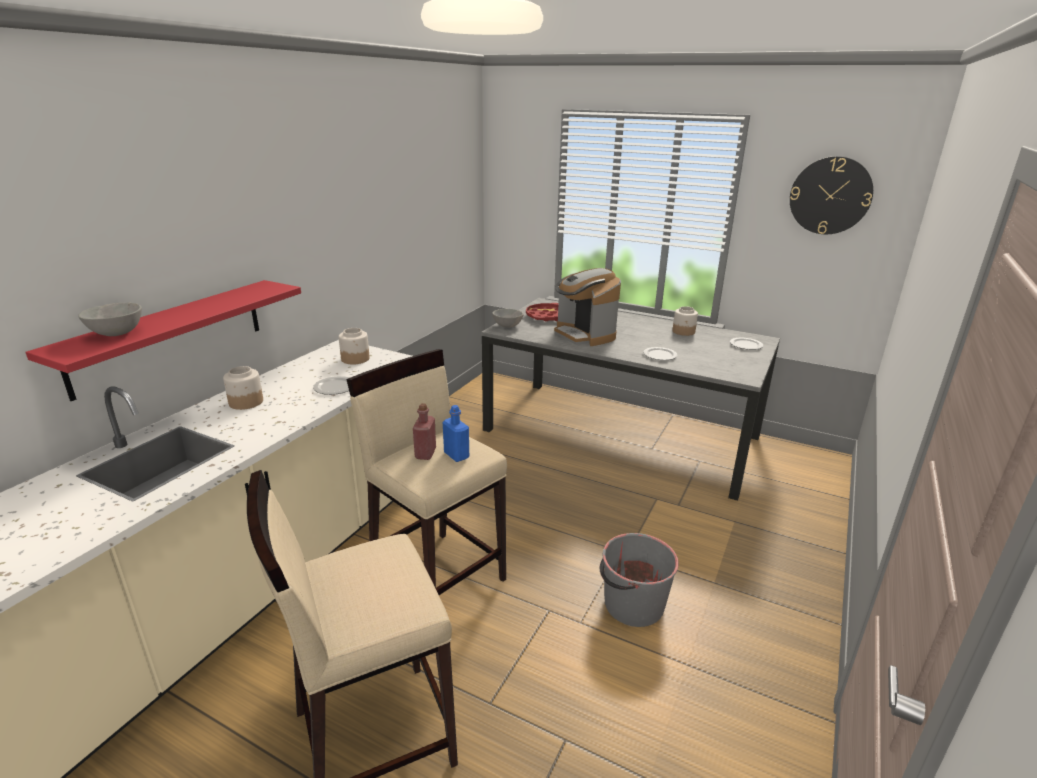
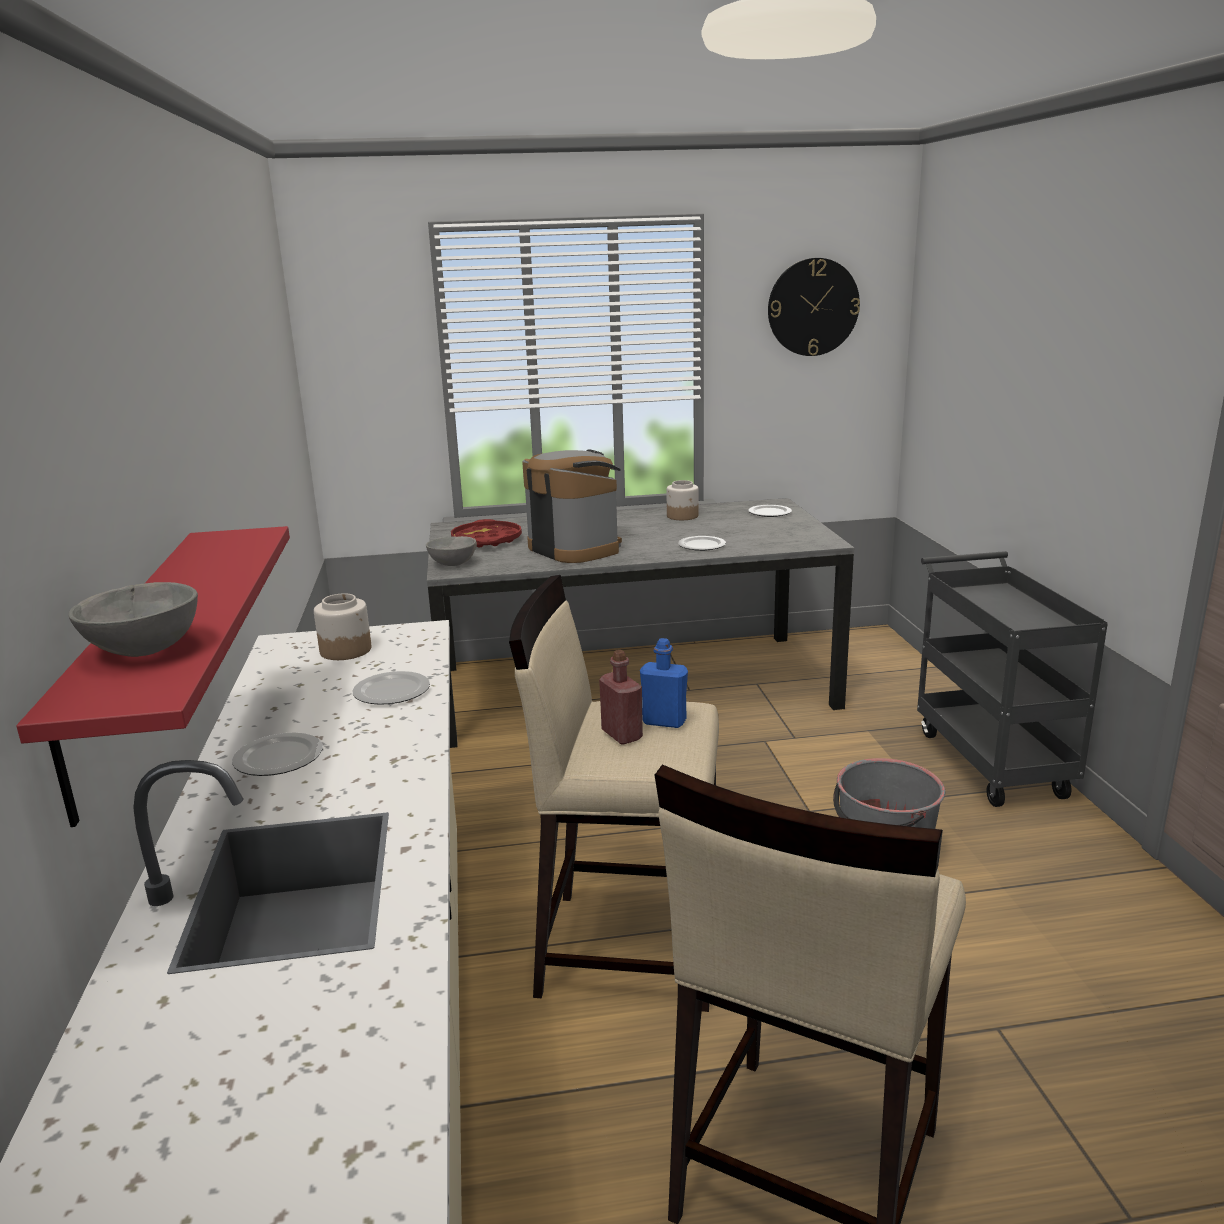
camera: 35 degrees left, 5 degrees down
(245, 402) = (277, 759): jar -> plate
(584, 335) = (575, 548): coffee machine -> coffee machine turned 150 degrees counterclockwise
(793, 582) = (988, 763): none -> grey cart

